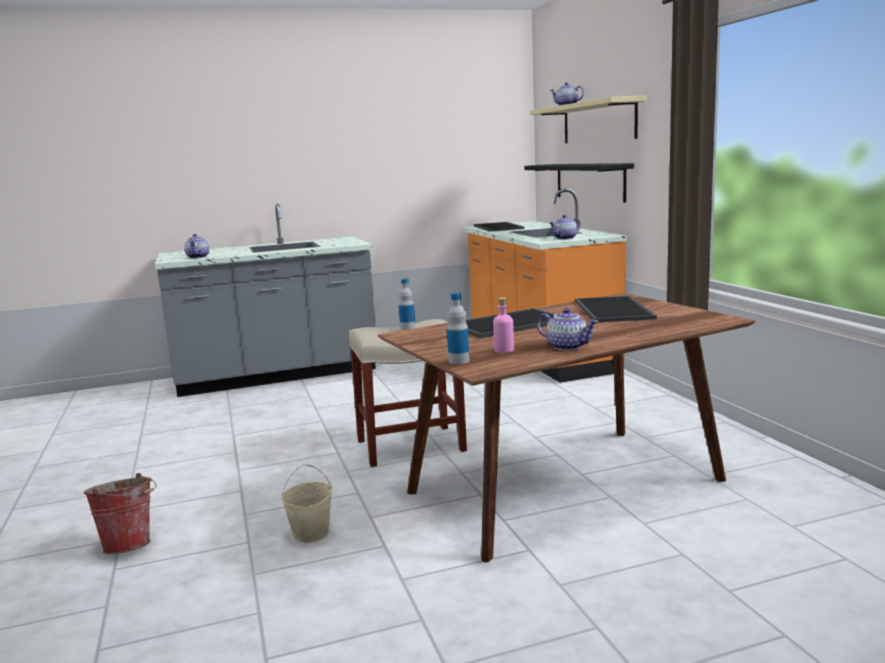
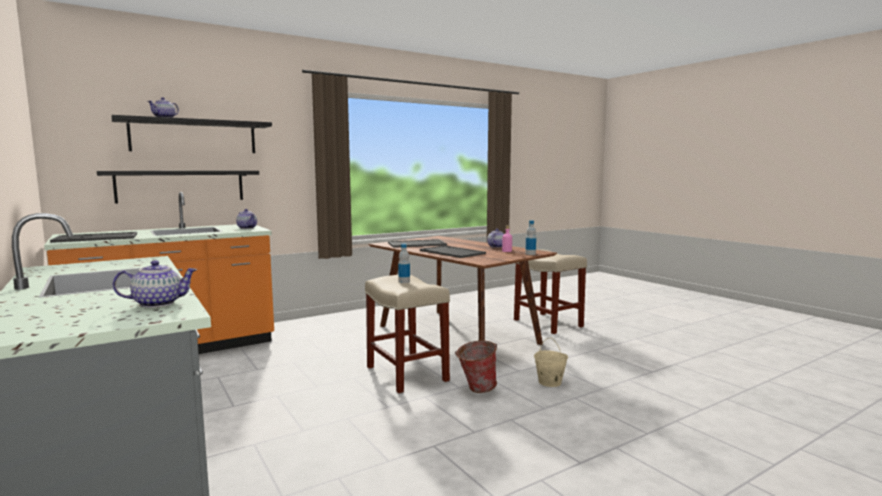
camera: 105 degrees left, 5 degrees down
(130, 544) = (618, 438): bucket -> bucket (476, 389)
(598, 122) = (194, 136): beige shelf -> black shelf
(638, 603) = (548, 323): none -> beige stool

